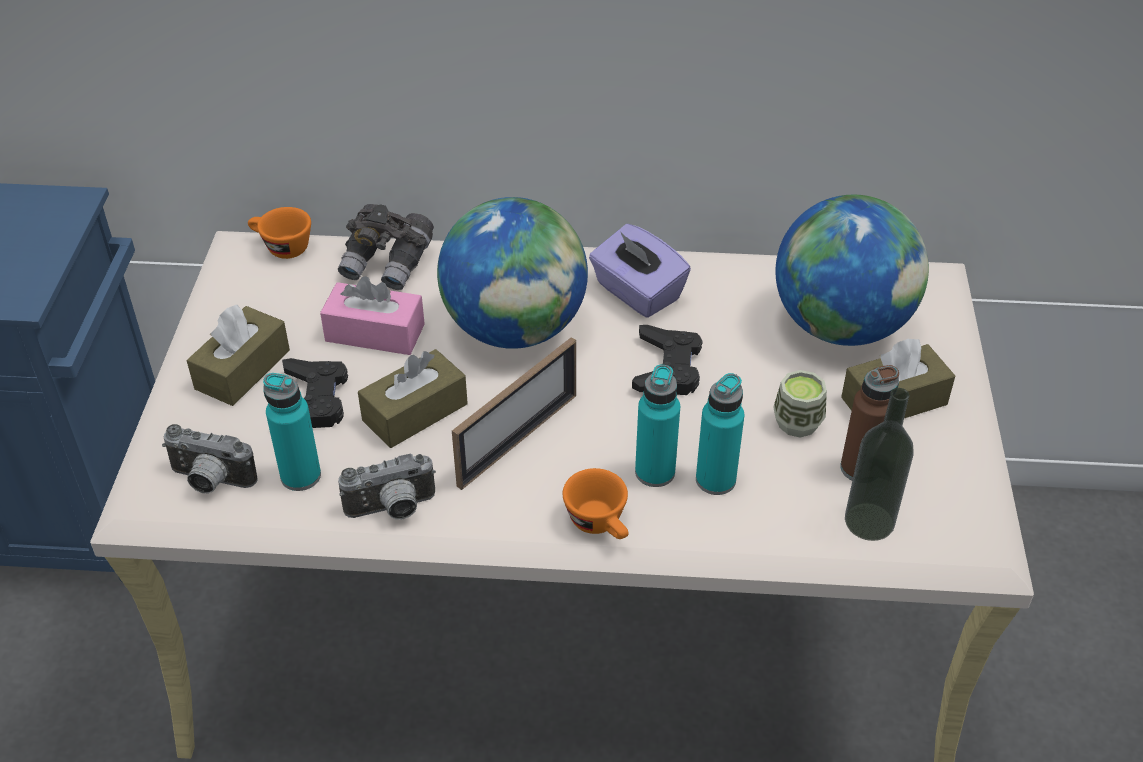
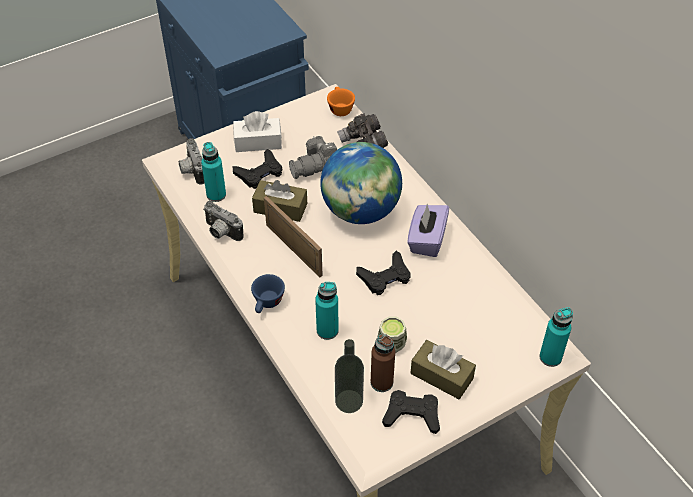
camera: 55 degrees right, 5 degrees up
(242, 369) = (258, 142): brown tissue box -> white tissue box
(375, 333) = (315, 168): pink tissue box -> camera
(518, 439) = (293, 250): picture frame -> picture frame turned 135 degrees counterclockwise
(601, 524) = (267, 304): orange cup -> blue cup
(655, 472) = (314, 306): turquoise bottle -> turquoise bottle (550, 357)
(840, 326) = (478, 329): globe -> none
(941, 465) = (412, 415): none -> black game controller

